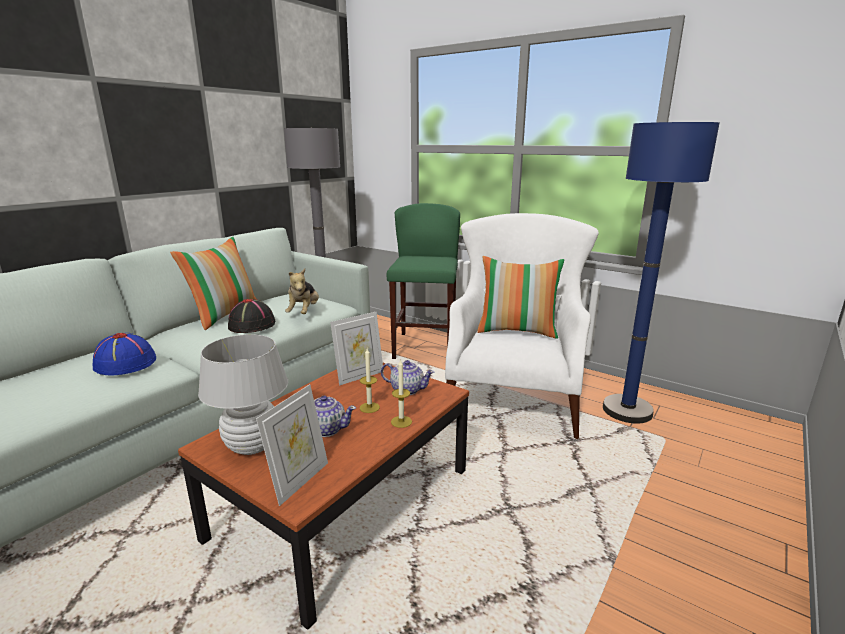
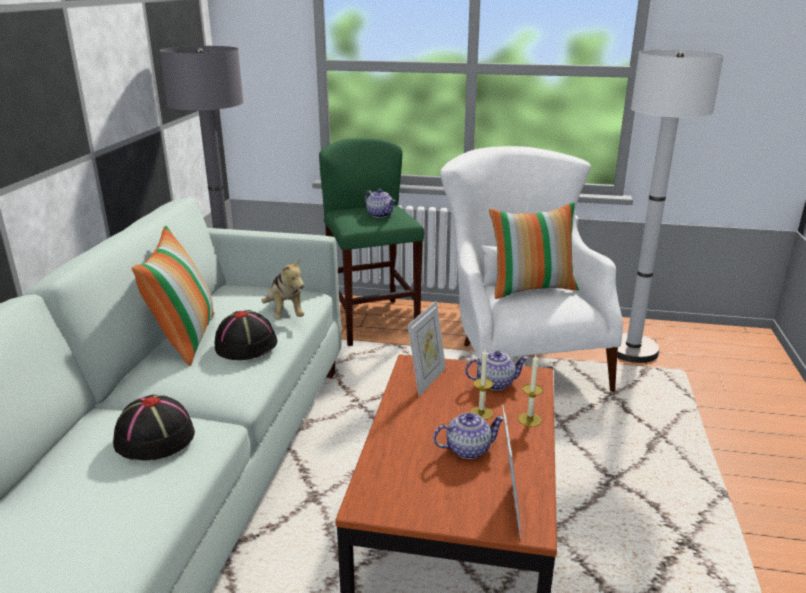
camera: 25 degrees left, 5 degrees up
(124, 364) = (154, 438): blue hat -> black hat
(253, 446) = (416, 490): white table lamp -> none
(428, 260) = (380, 215): none -> teapot
(627, 410) = (632, 350): blue floor lamp -> white floor lamp

